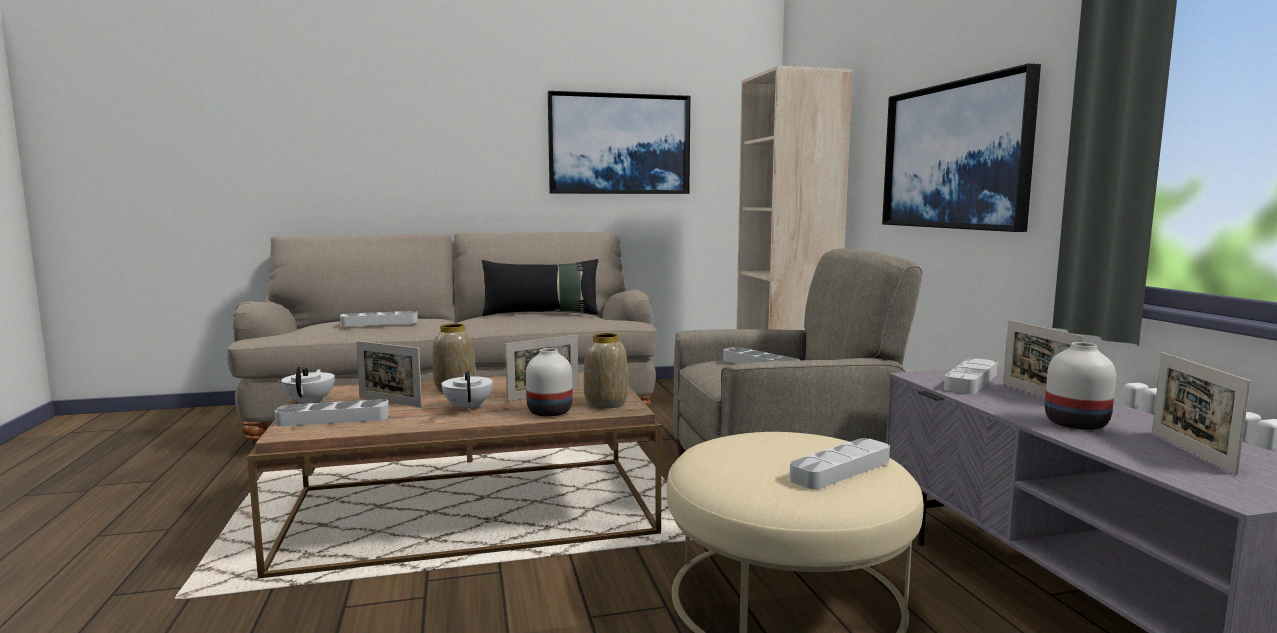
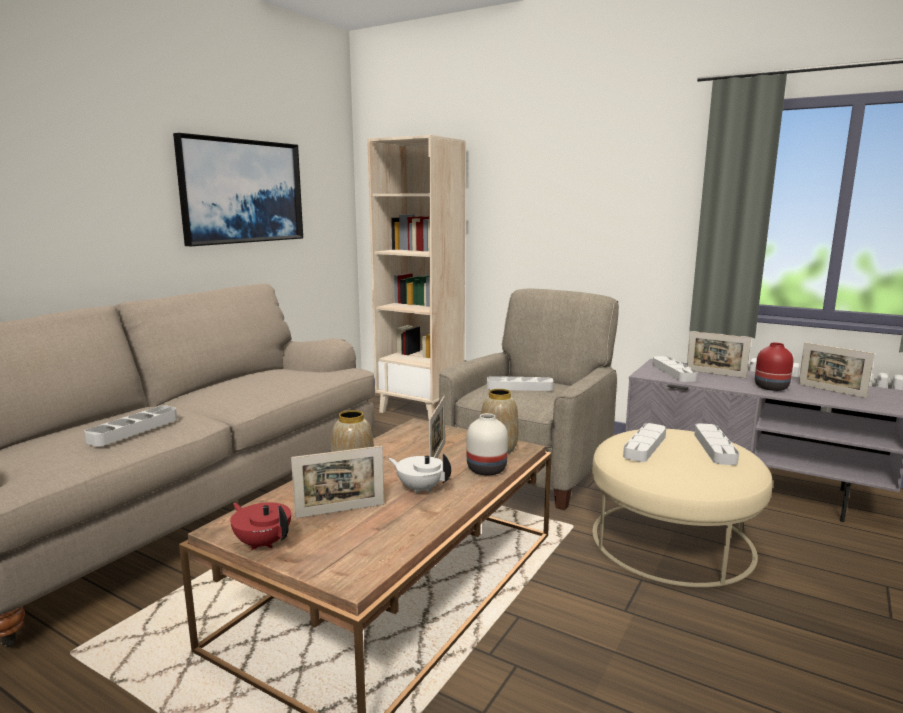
camera: 45 degrees left, 5 degrees up
(311, 402) = (263, 543): white teapot -> red teapot
(333, 419) = (348, 547): grey tray -> grey tray (645, 446)
(541, 314) = (264, 379): black pillow -> none
(955, 156) = (582, 218): picture -> none
(1074, 423) = (770, 387): white vase -> red vase

